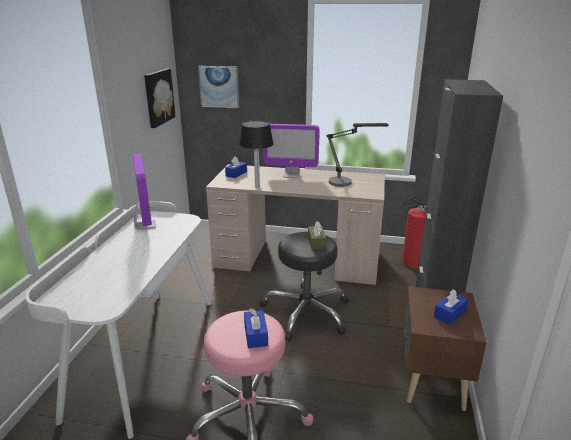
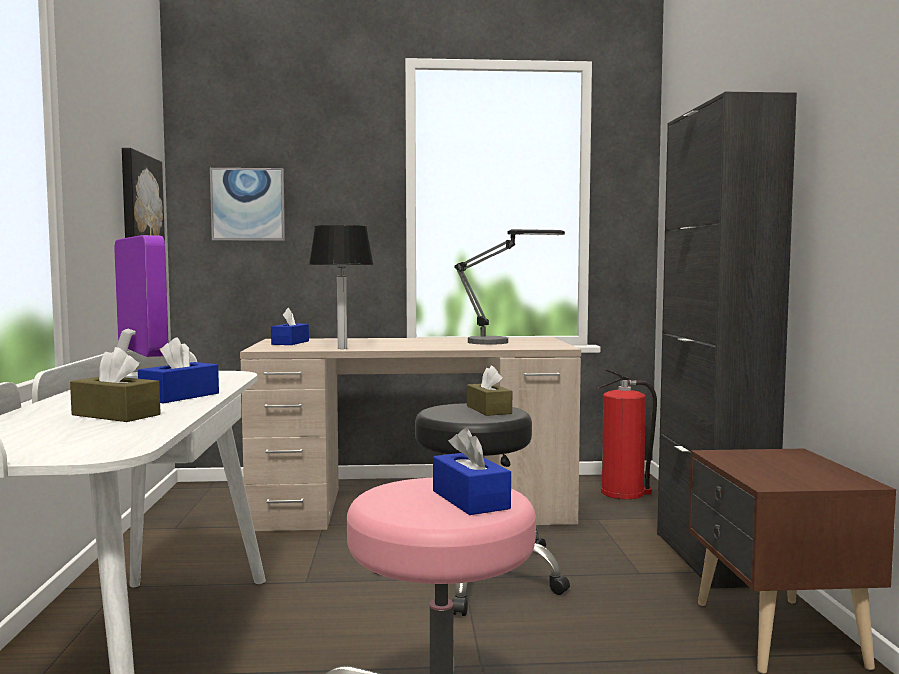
camera: 15 degrees left, 20 degrees down
(121, 270) = (116, 415): none -> brown tissue box
(291, 175) = (394, 341): monitor -> none
(450, 314) = (796, 468): blue tissue box -> blue tissue box (180, 396)

